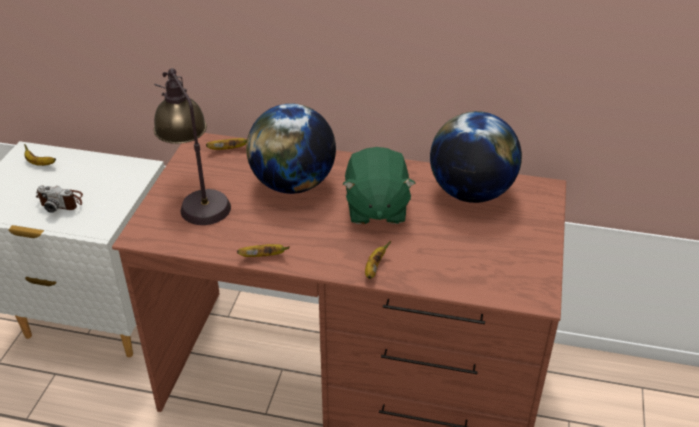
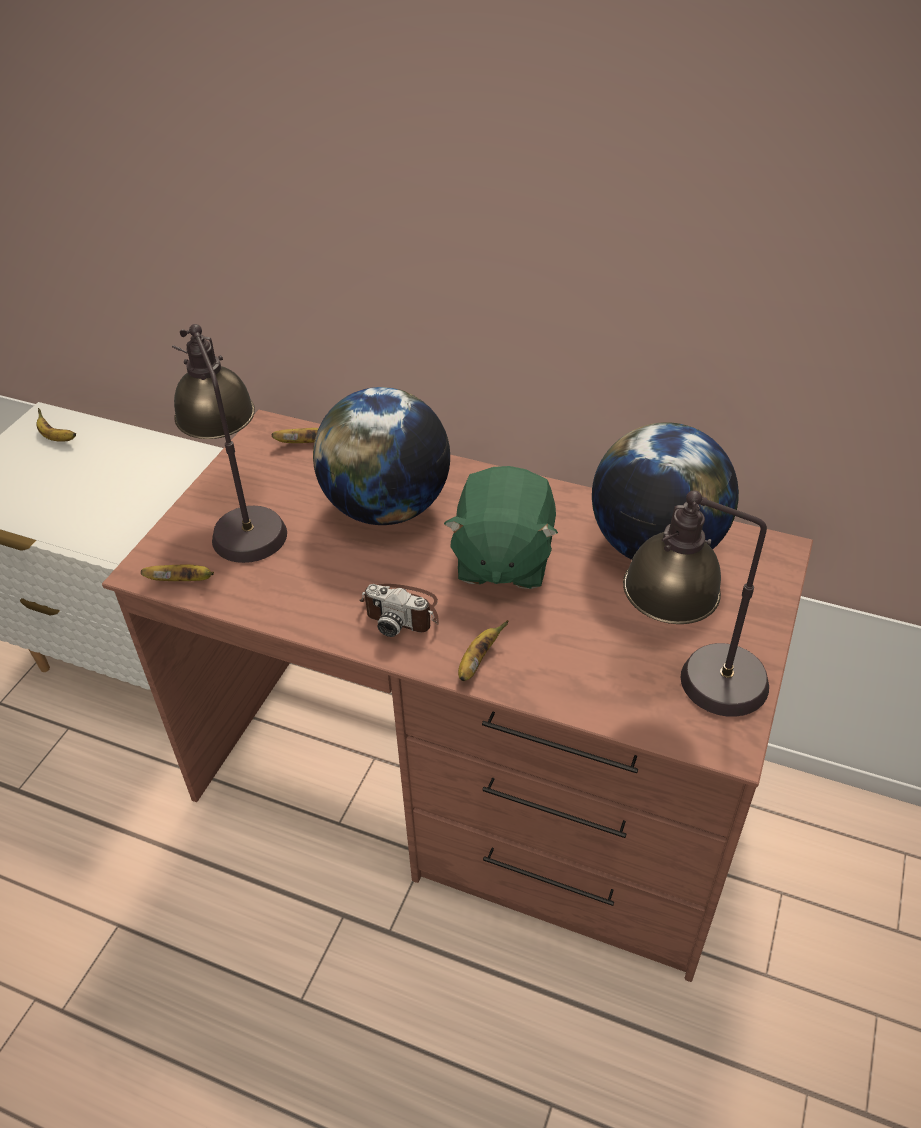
camera: 10 degrees right, 5 degrees up
(62, 201) = (71, 498): camera -> camera (402, 611)
(263, 256) = (315, 623): banana -> banana (183, 581)
(507, 266) = (689, 680): none -> table lamp

